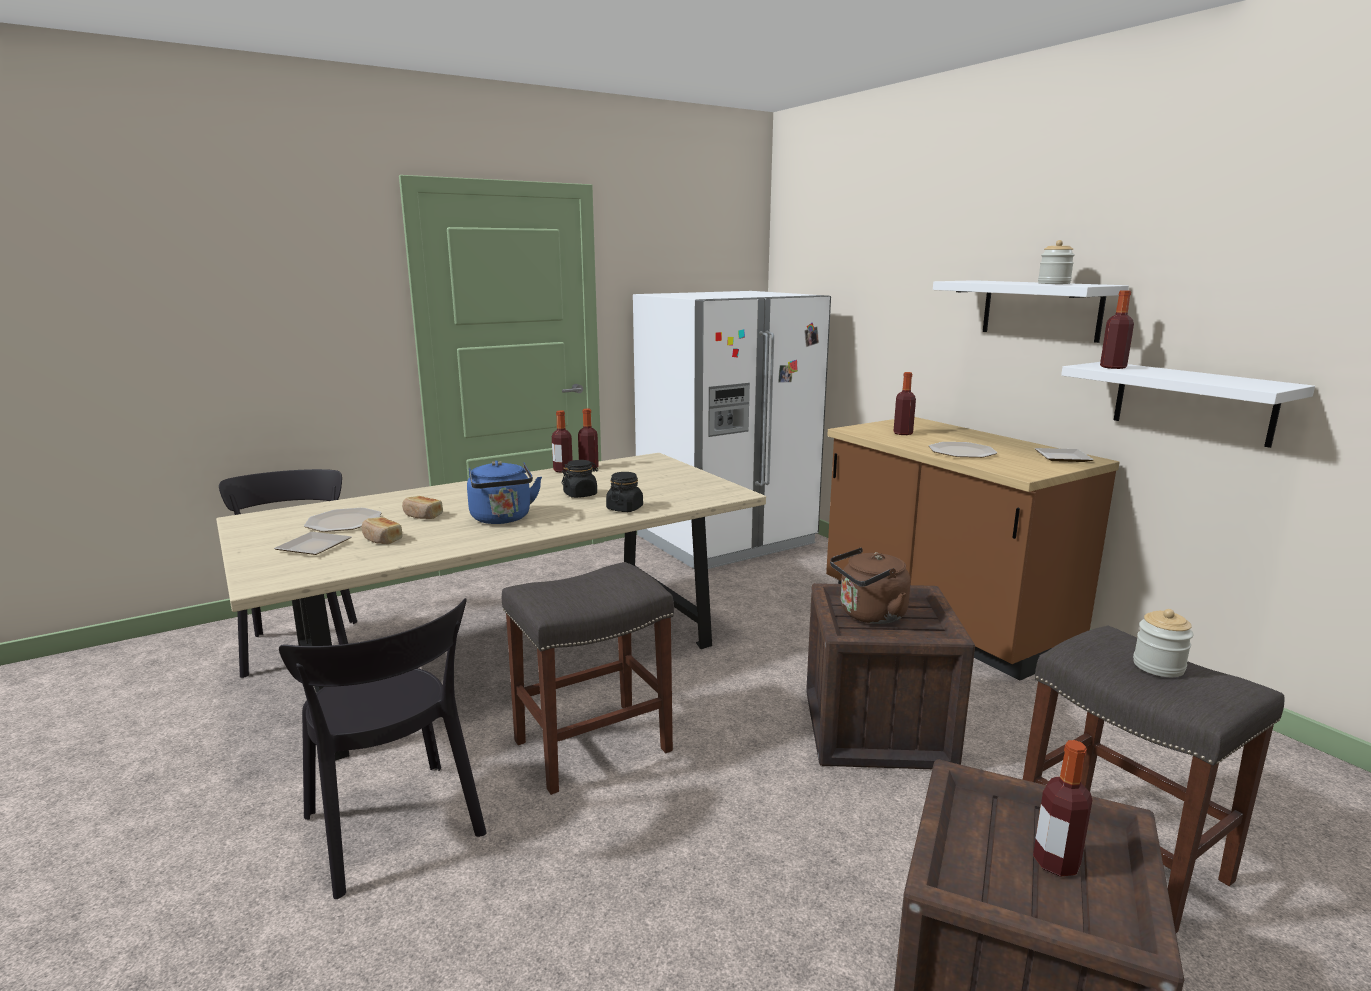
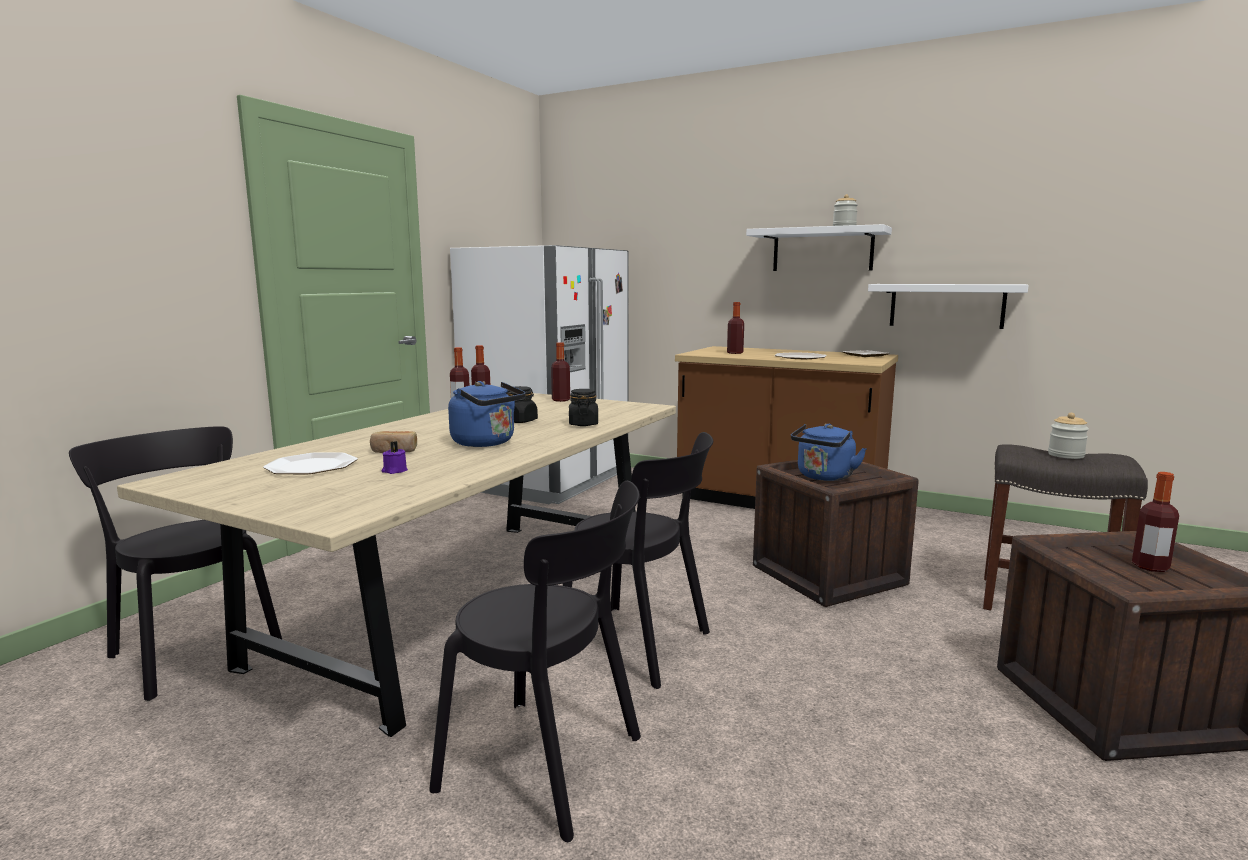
camera: 30 degrees left, 5 degrees down
(314, 546) = (324, 486): plate -> none
(381, 539) = (394, 471): bread -> purple candle
(591, 747) = (640, 646): grey stool -> black chair
(869, 615) = (824, 477): brown kettle -> blue kettle
(1113, 367) = (899, 283): bottle -> bottle (561, 400)

